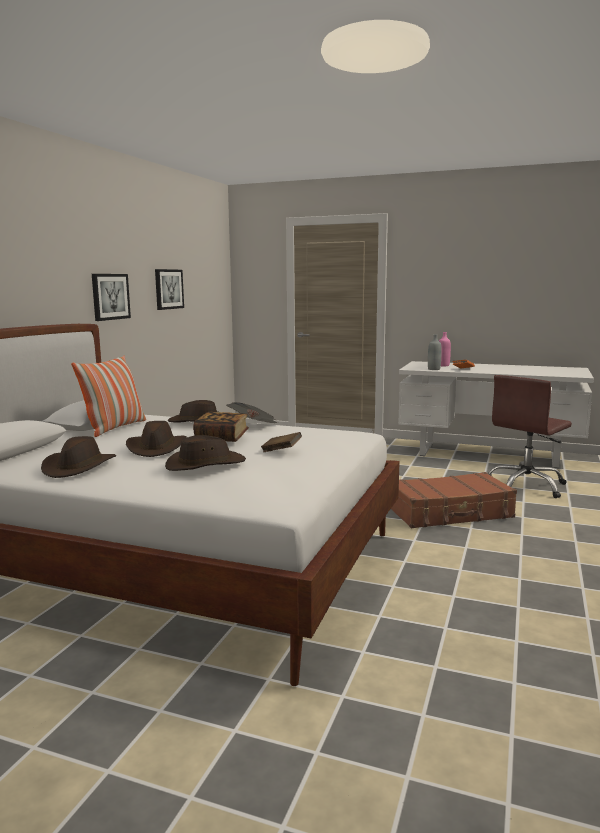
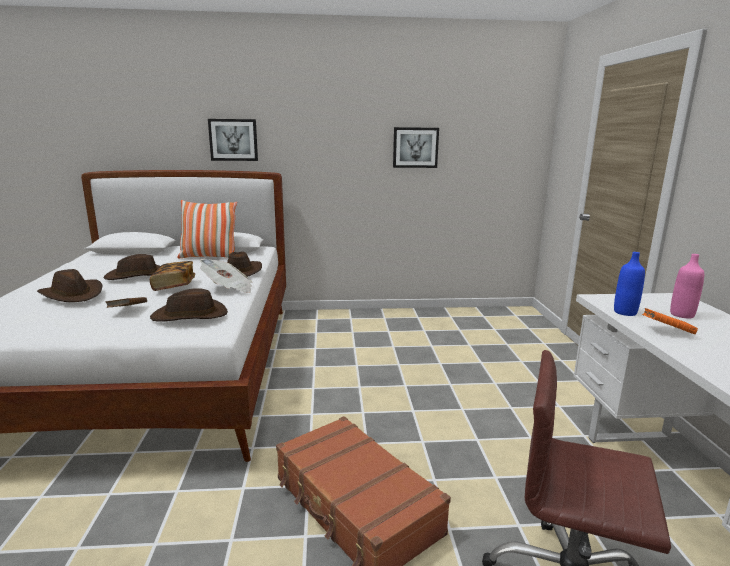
camera: 65 degrees right, 5 degrees up
(79, 467) = (87, 270): brown hat -> brown hat (190, 316)
(110, 296) = (322, 152): picture -> picture (233, 140)
(434, 369) = (625, 312): grey bottle -> blue bottle

